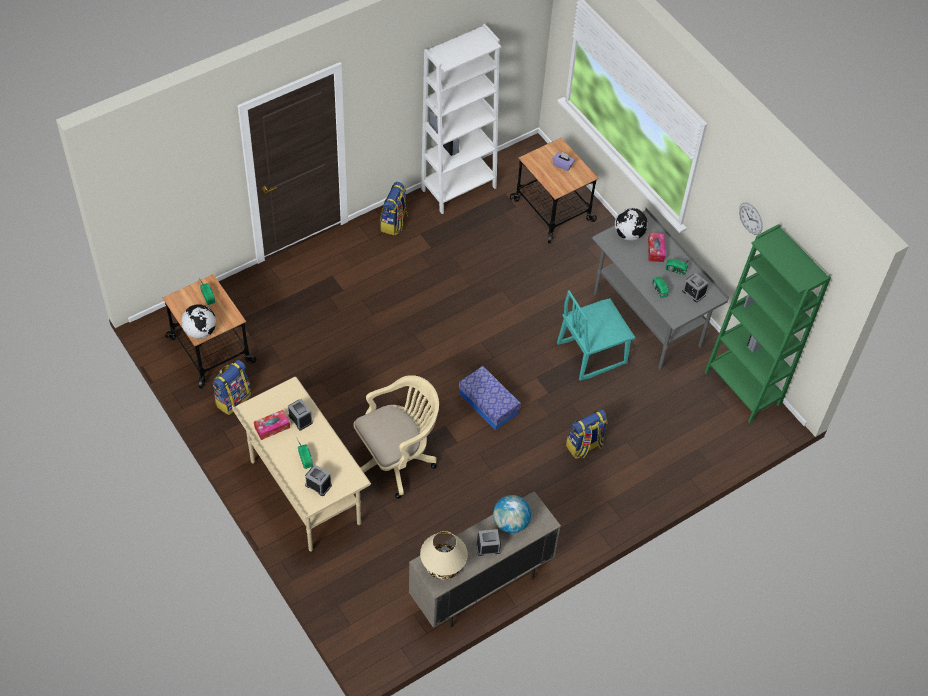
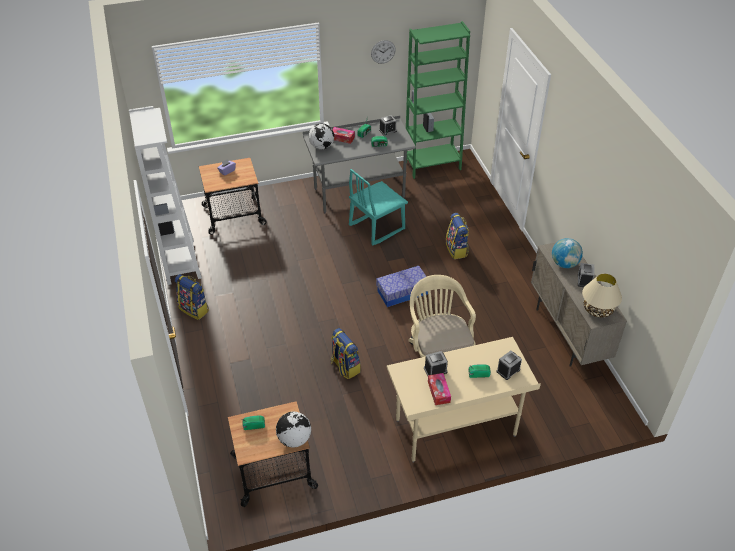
camera: 70 degrees left, 10 degrees down
(233, 399) = (337, 464): backpack -> backpack (345, 367)
(591, 353) = (376, 227): turquoise chair -> turquoise chair turned 60 degrees clockwise

